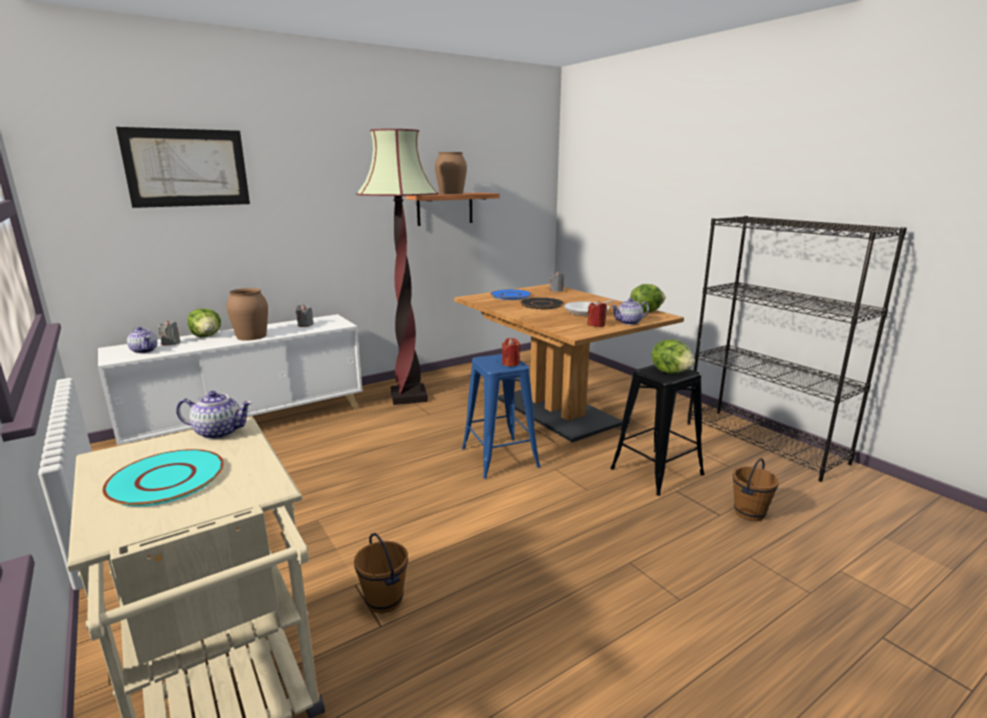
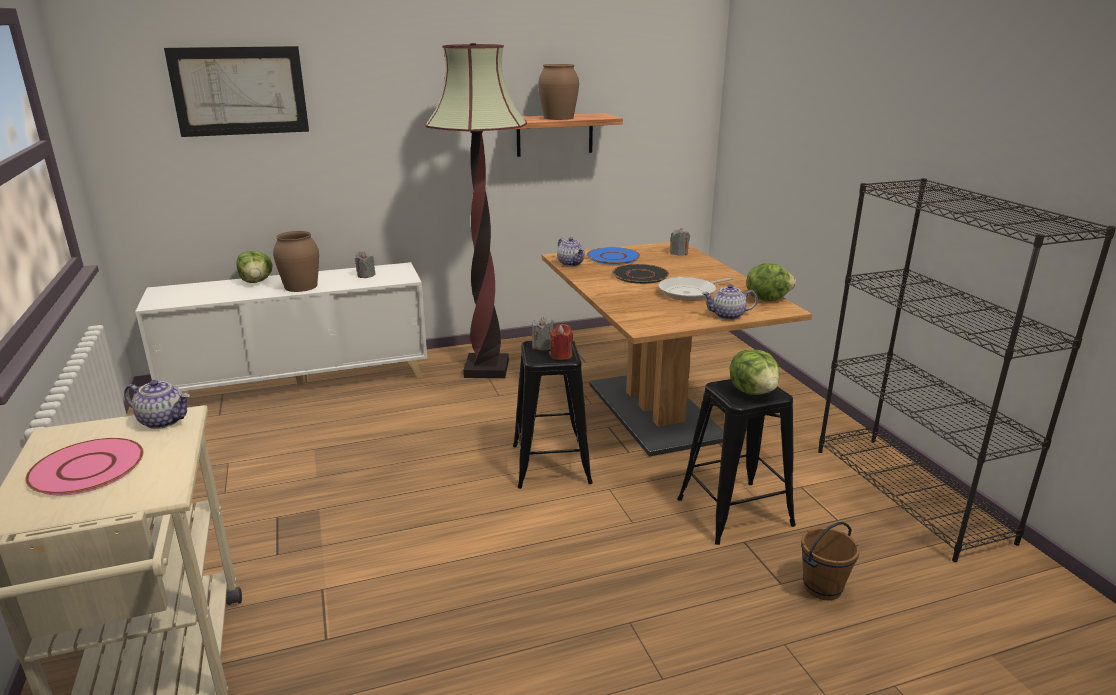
camera: 15 degrees right, 5 degrees up
(144, 350) = (187, 296): teapot -> teapot (571, 263)
(167, 478) = (88, 468): turquoise plate -> pink plate
(171, 343) = (217, 288): grey candle -> grey candle (542, 346)
(383, 601) = (341, 612): brown bucket -> none
(499, 457) = (550, 464): blue stool -> black stool
(596, 325) = (682, 315): red candle -> none

